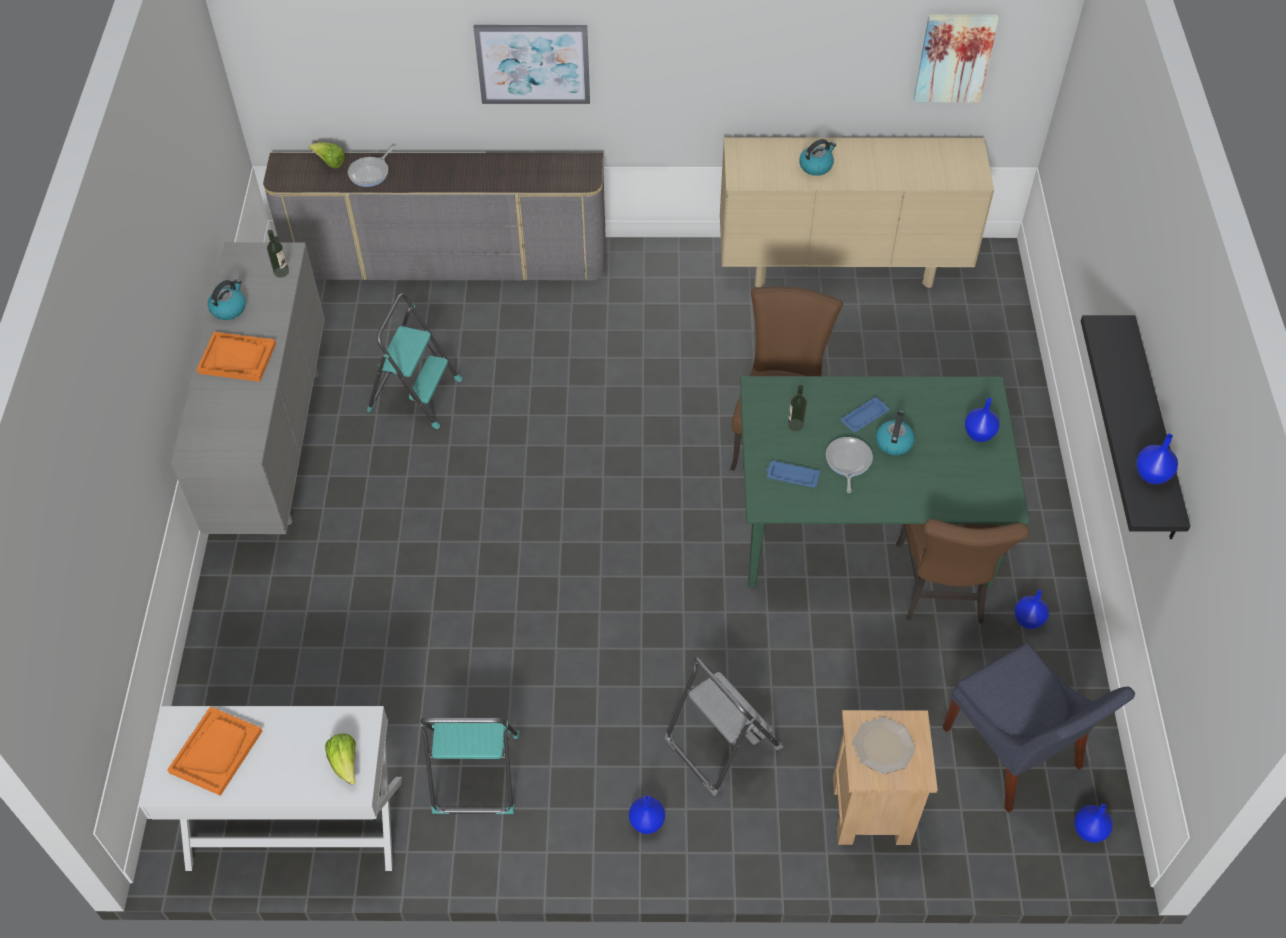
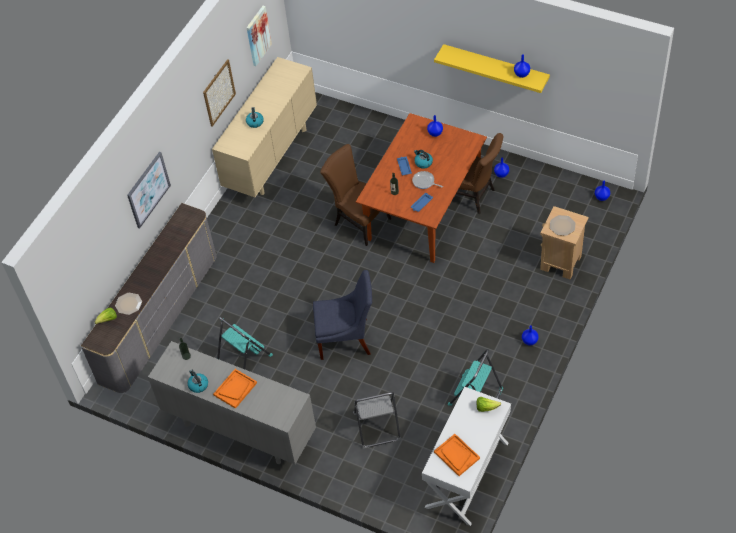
camera: 60 degrees left, 0 degrees up
(371, 173) = (129, 304): frying pan -> plate
(719, 744) = (505, 302): grey step ladder -> grey step ladder (377, 428)
(793, 62) = (218, 92): none -> picture
(862, 525) = (424, 210): green dining table -> brown dining table
(1015, 753) = (558, 205): blue chair -> blue chair (347, 339)
(1154, 430) = (495, 66): black shelf -> yellow shelf

